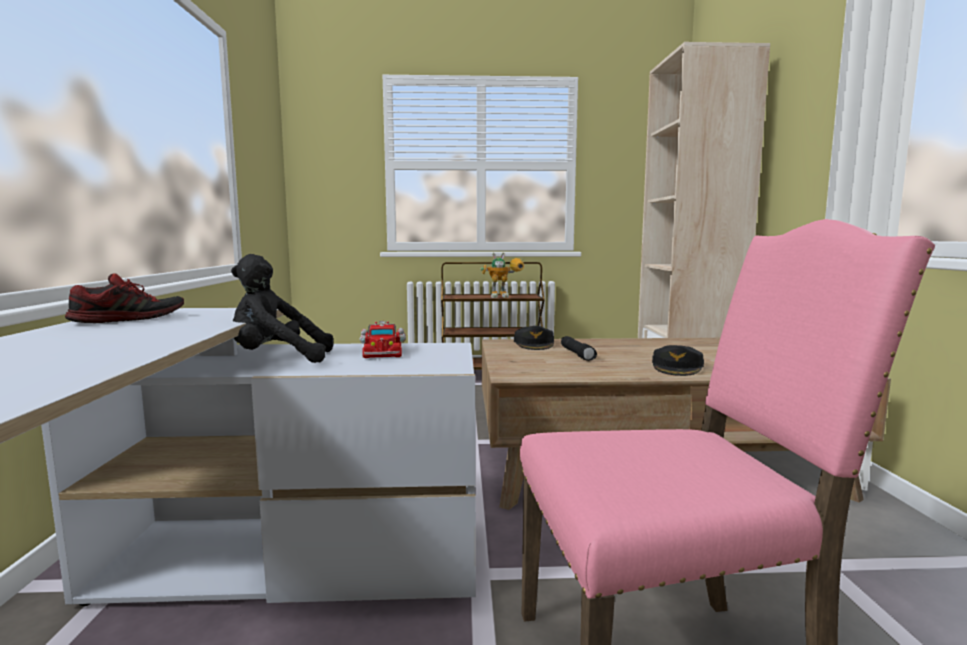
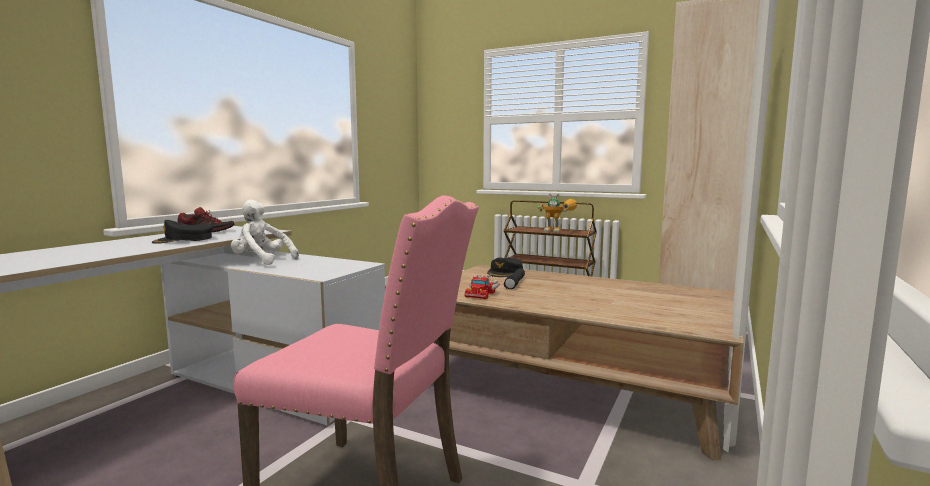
camera: 30 degrees right, 0 degrees up
(277, 360) = (262, 261): black plush toy -> white plush toy
(383, 351) = (322, 262): toy truck -> toy truck (482, 293)
(677, 367) = (564, 303): black cap -> black cap (184, 240)

